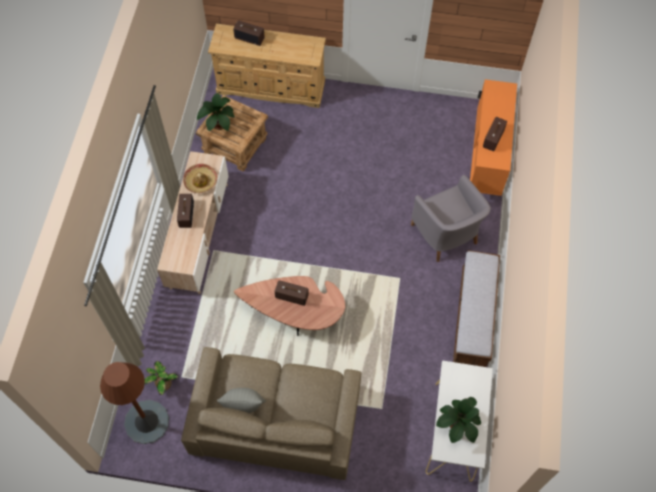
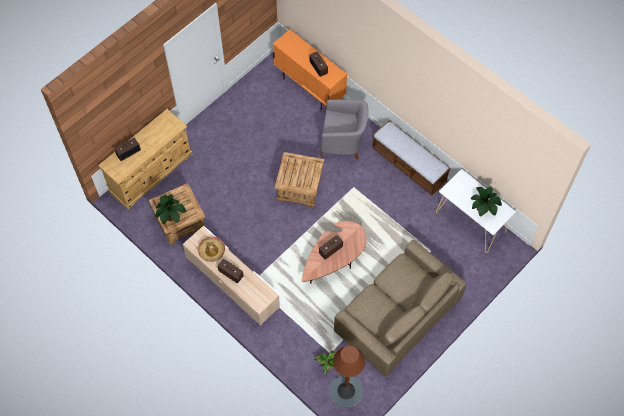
camera: 55 degrees left, 0 degrees up
(243, 405) = (385, 319): grey pillow -> none
(357, 227) = (300, 188): none -> brown side table

